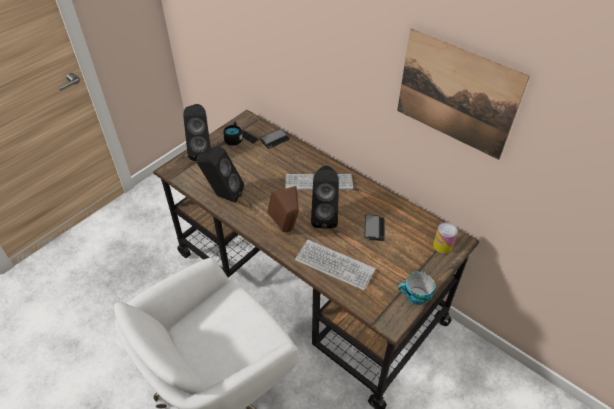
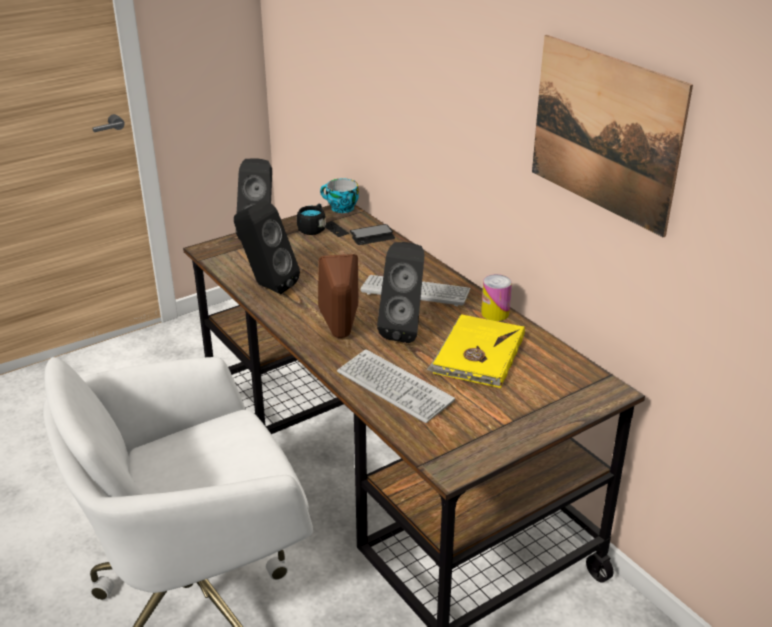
camera: 15 degrees right, 15 degrees down
(374, 228) = (477, 355): phone -> yellow book
(415, 296) = (505, 444): cup -> cup (340, 208)
(442, 246) = (579, 392): can -> can (495, 313)

